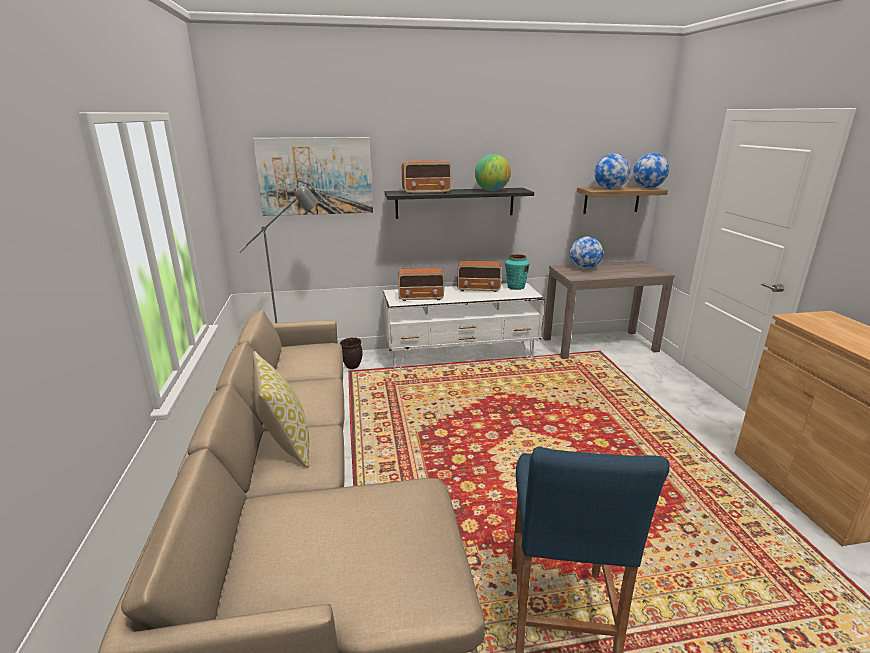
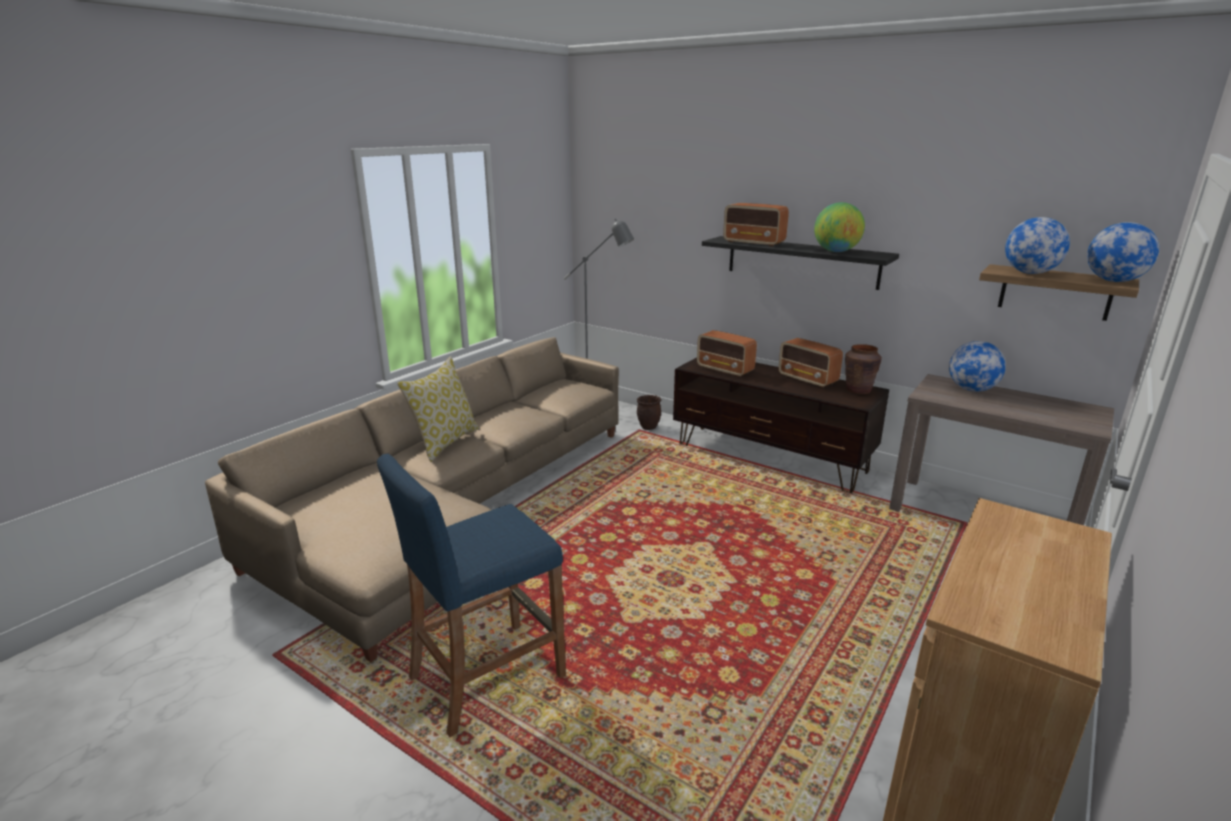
camera: 45 degrees right, 0 degrees up
(315, 176) = (654, 211): picture -> none
(461, 355) = (770, 458): white tv stand -> brown tv stand
(515, 287) = (858, 390): turquoise vase -> brown vase

